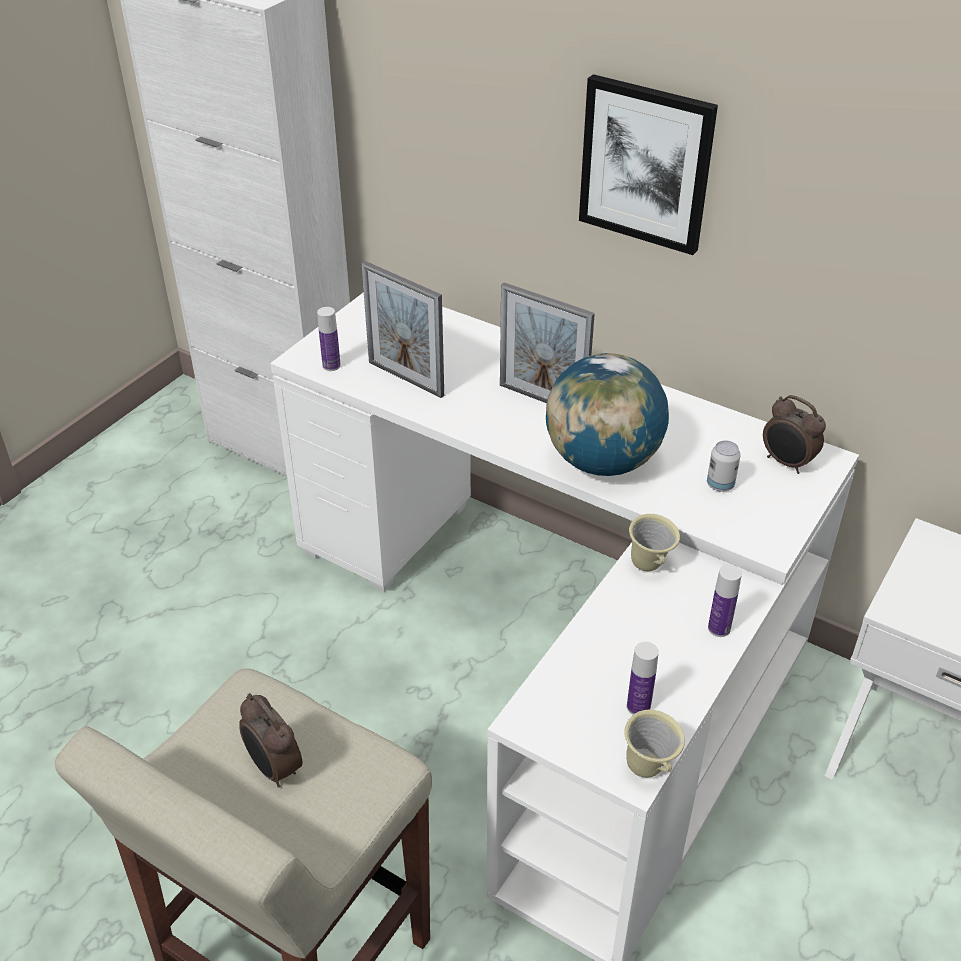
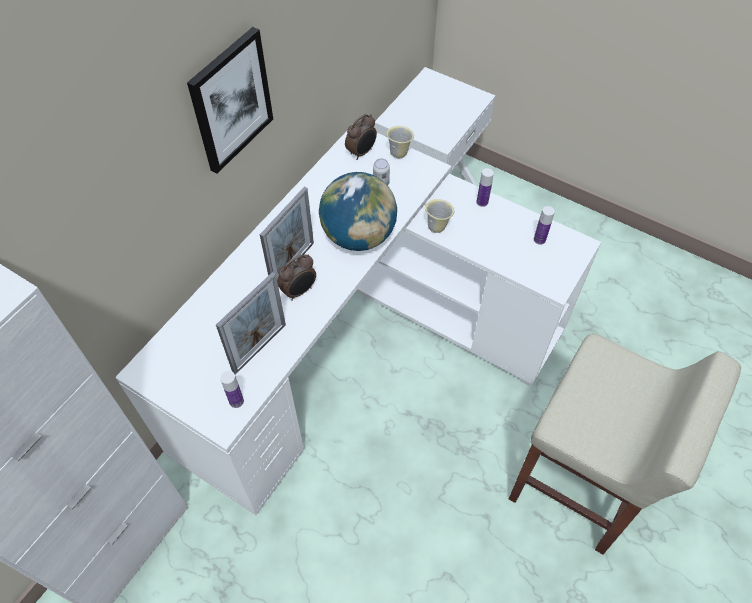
camera: 90 degrees left, 15 degrees up
(274, 769) = (611, 405): alarm clock -> alarm clock (299, 291)
(649, 768) = (577, 238): beige mug -> beige mug (399, 153)

